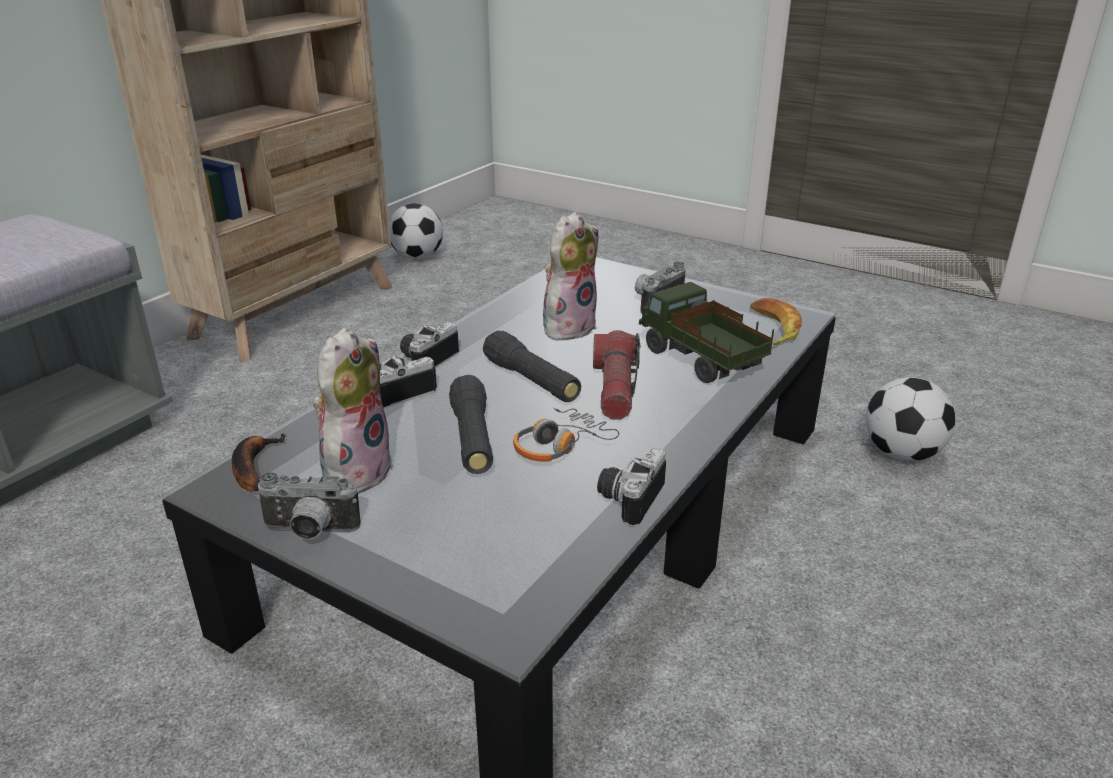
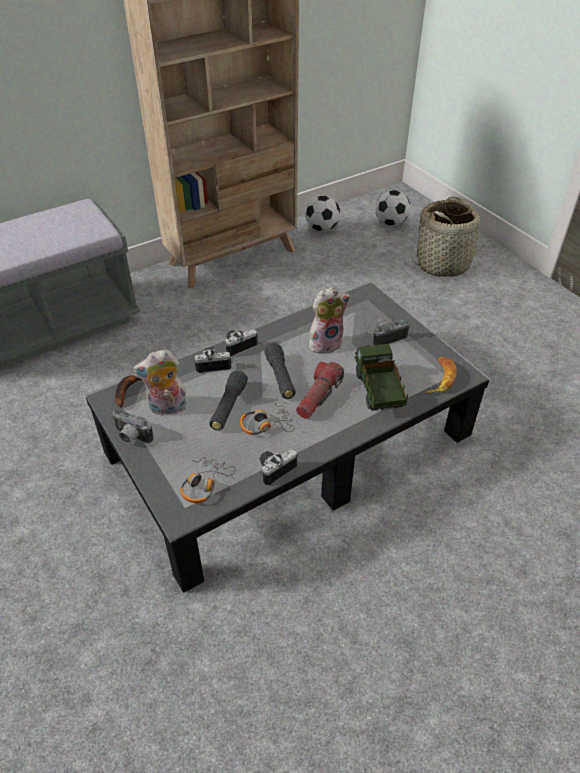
camera: 25 degrees right, 15 degrees up
(356, 471) = (167, 408): plush toy -> plush toy turned 150 degrees counterclockwise
(517, 560) = (204, 484): none -> headphones
(616, 261) = (443, 263): none -> basket
(901, 453) = (512, 469): football -> football (390, 223)

